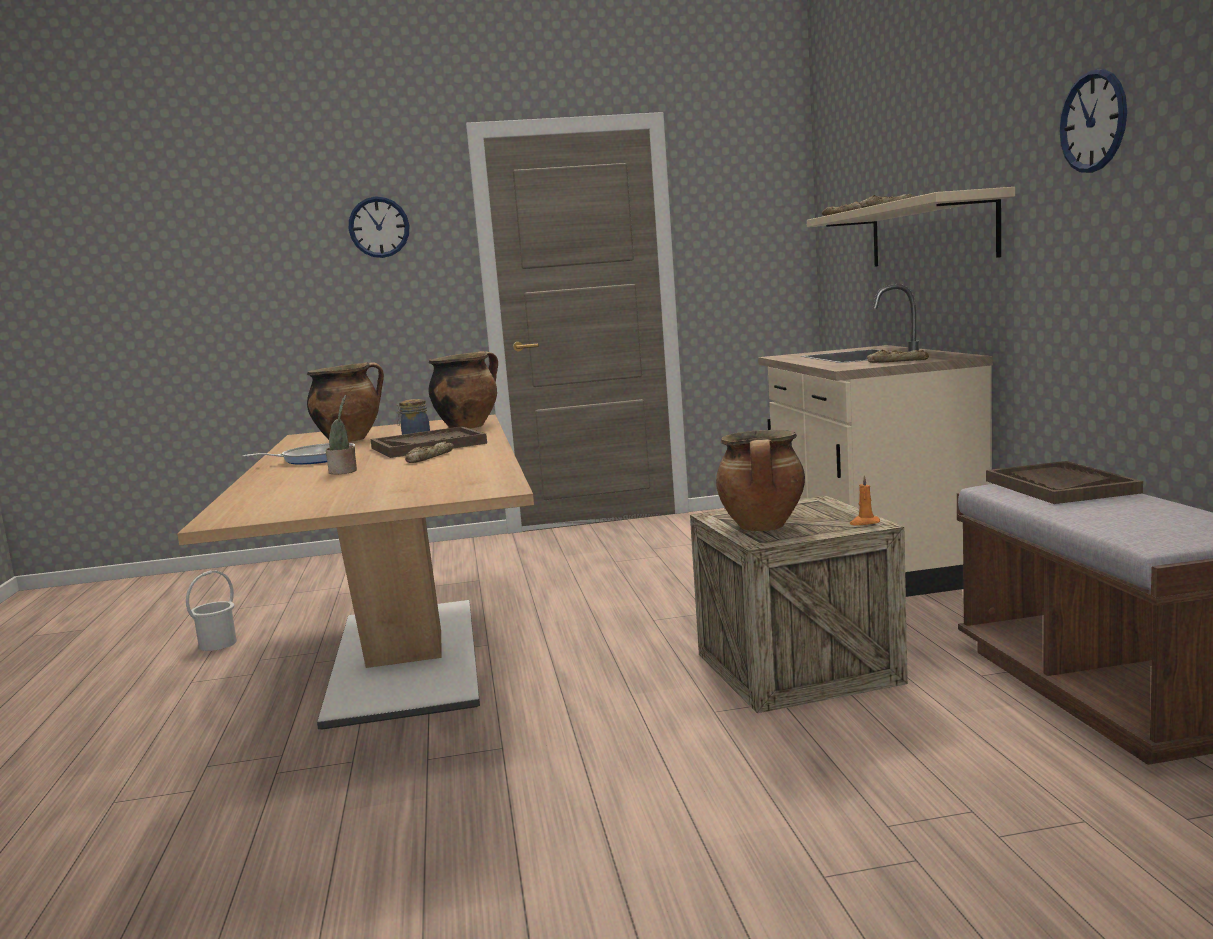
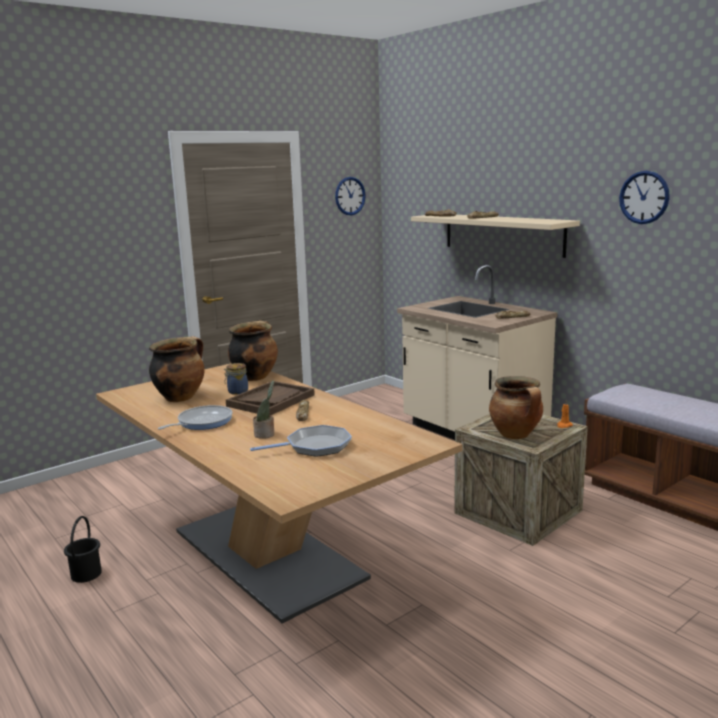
camera: 30 degrees left, 5 degrees up
(217, 644) = (85, 574): white bucket -> black bucket
(363, 484) = (314, 446): none -> frying pan
(379, 227) = (104, 211): wall clock -> wall clock (350, 196)
(1059, 486) = (640, 393): brown tray -> none

